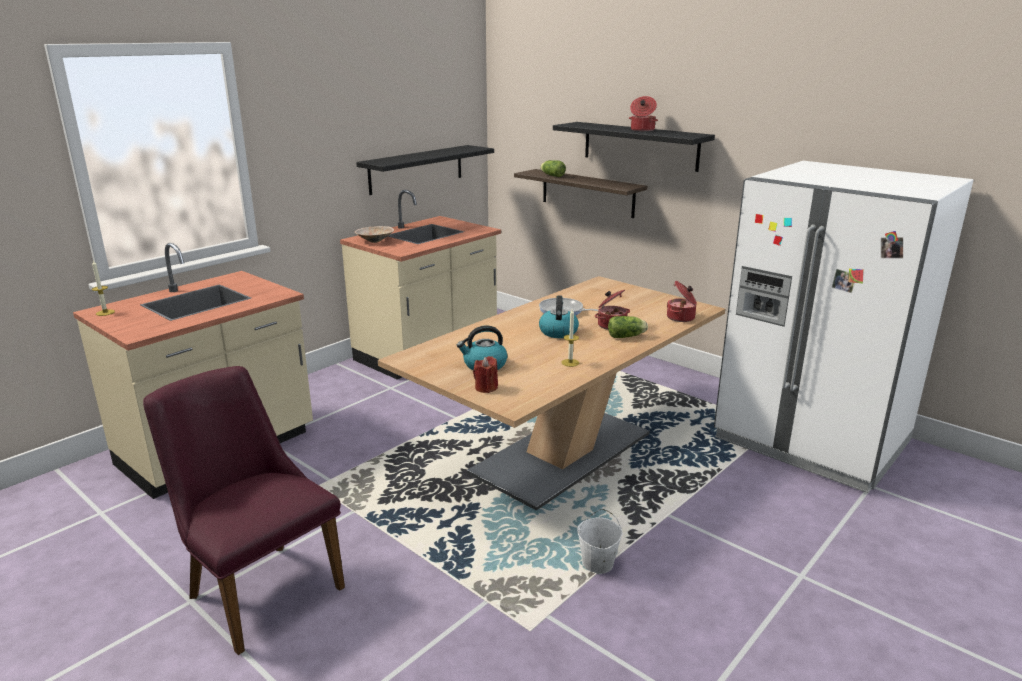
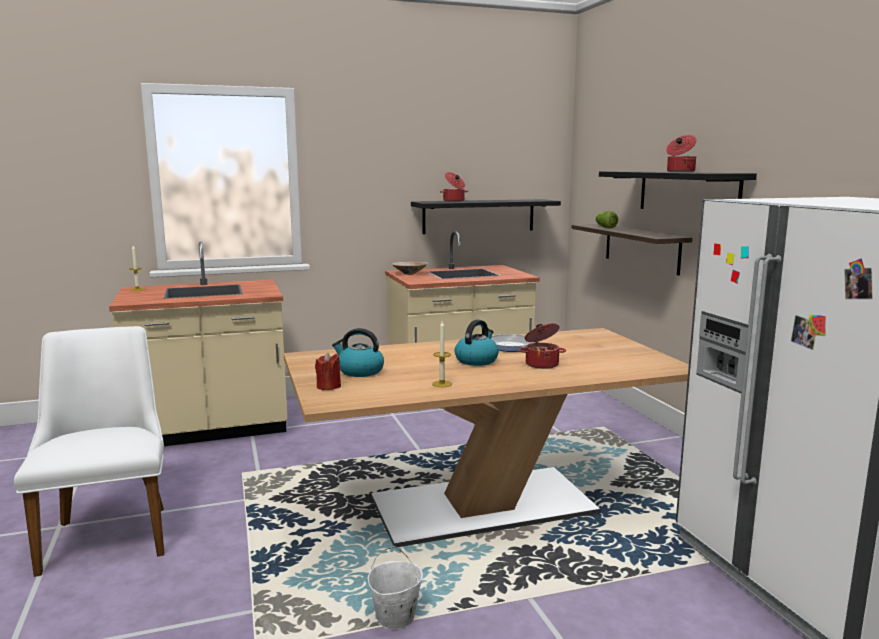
camera: 30 degrees right, 10 degrees down
(257, 586) = (109, 532): purple chair -> white chair
(627, 336) = (542, 375): lettuce -> none
(681, 318) = (634, 371): cooking pot -> cooking pot (454, 201)

